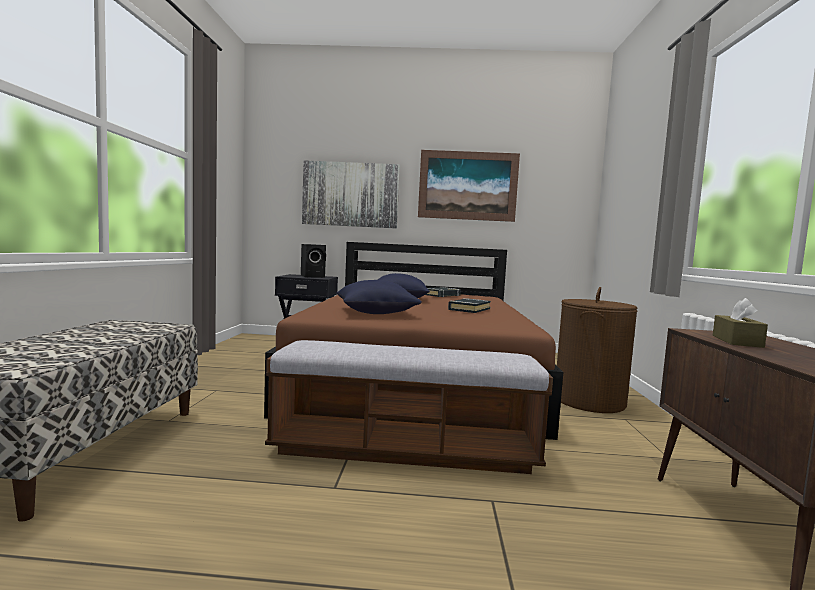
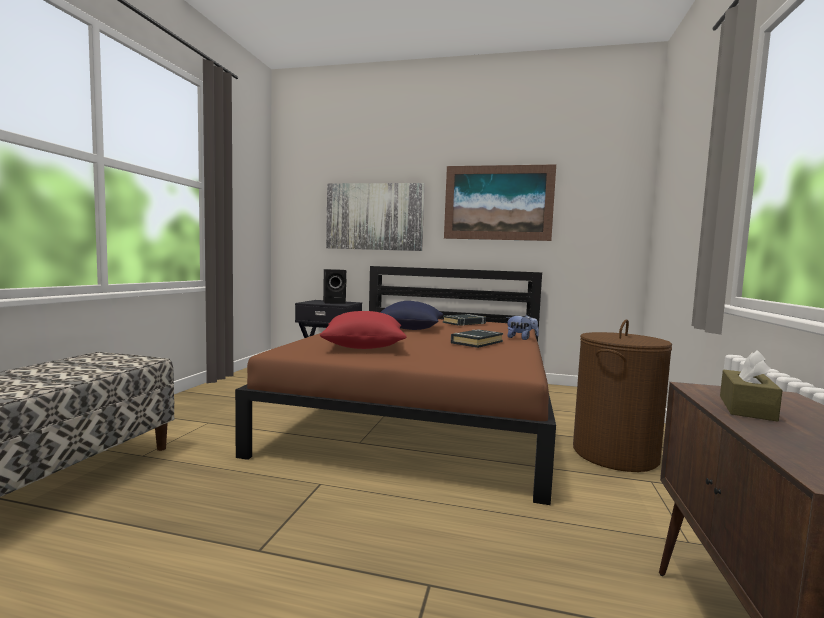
camera: 10 degrees right, 0 degrees up
(375, 313) = (364, 346): blue pillow -> red pillow
(405, 449) = (363, 506): bench -> none
(502, 306) = (521, 338): none -> plush toy

